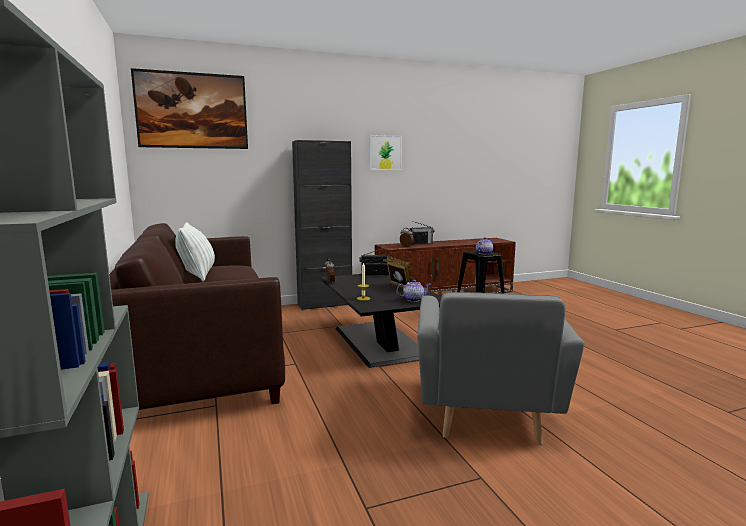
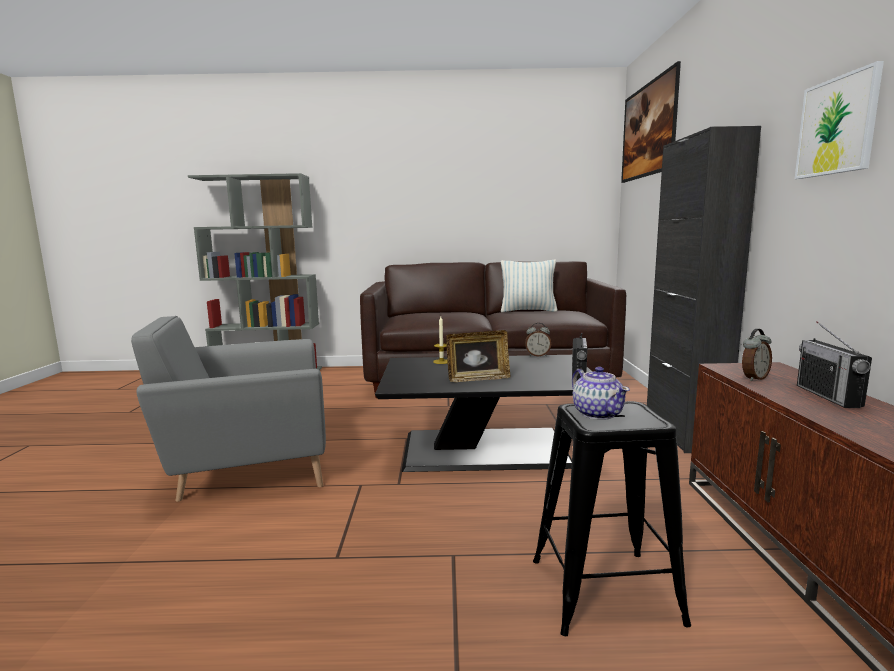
camera: 110 degrees right, 0 degrees up
(413, 299) = (412, 378): teapot -> none
(485, 411) = (249, 468): grey armchair -> grey armchair turned 45 degrees counterclockwise

